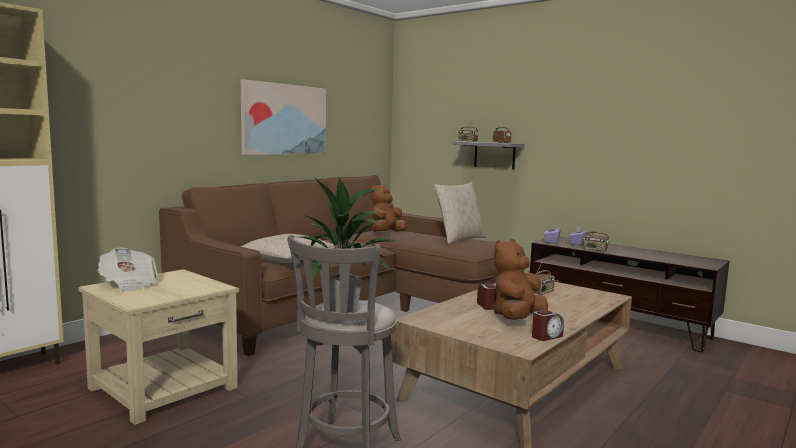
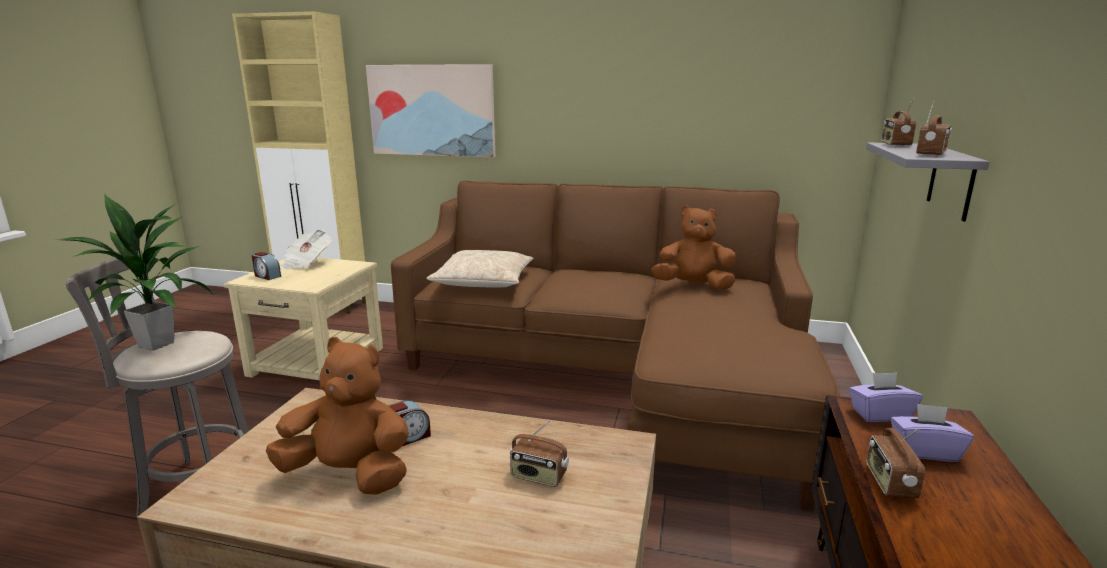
camera: 65 degrees right, 10 degrees up
(284, 119) = (630, 99): picture -> picture (432, 110)
(459, 239) = (742, 333): beige pillow -> none
(546, 336) = (253, 517): alarm clock -> alarm clock (267, 276)

